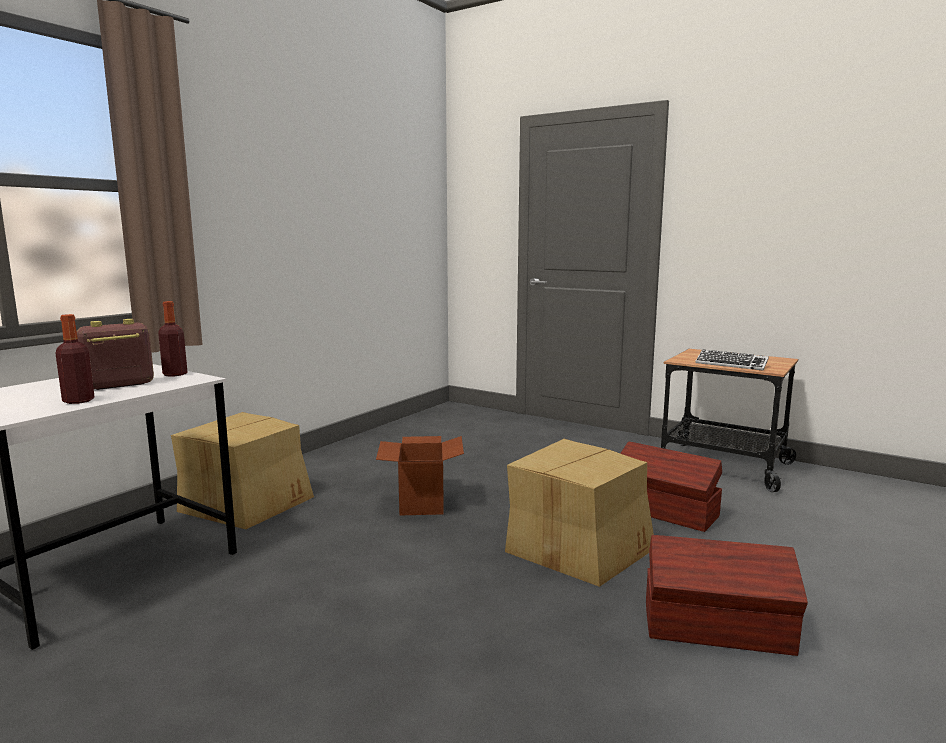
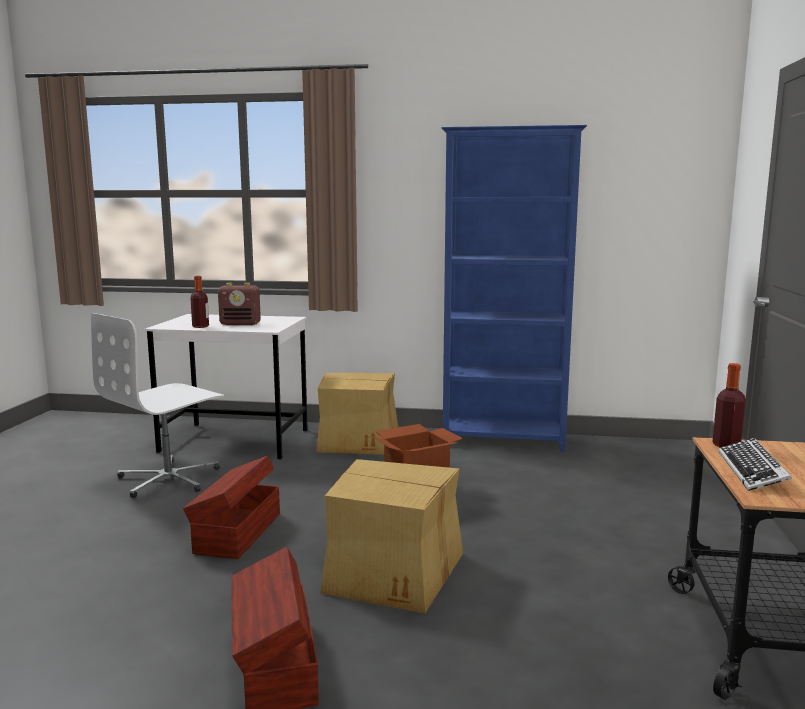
camera: 65 degrees right, 0 degrees up
(118, 385) = (240, 324): radio -> radio turned 150 degrees clockwise
(175, 374) = (278, 325): bottle -> bottle (726, 445)
(177, 648) = (169, 479): none -> white office chair
(356, 448) = (504, 441): none -> blue bookcase
(664, 512) = (533, 610): brown storage box -> brown storage box (236, 533)

